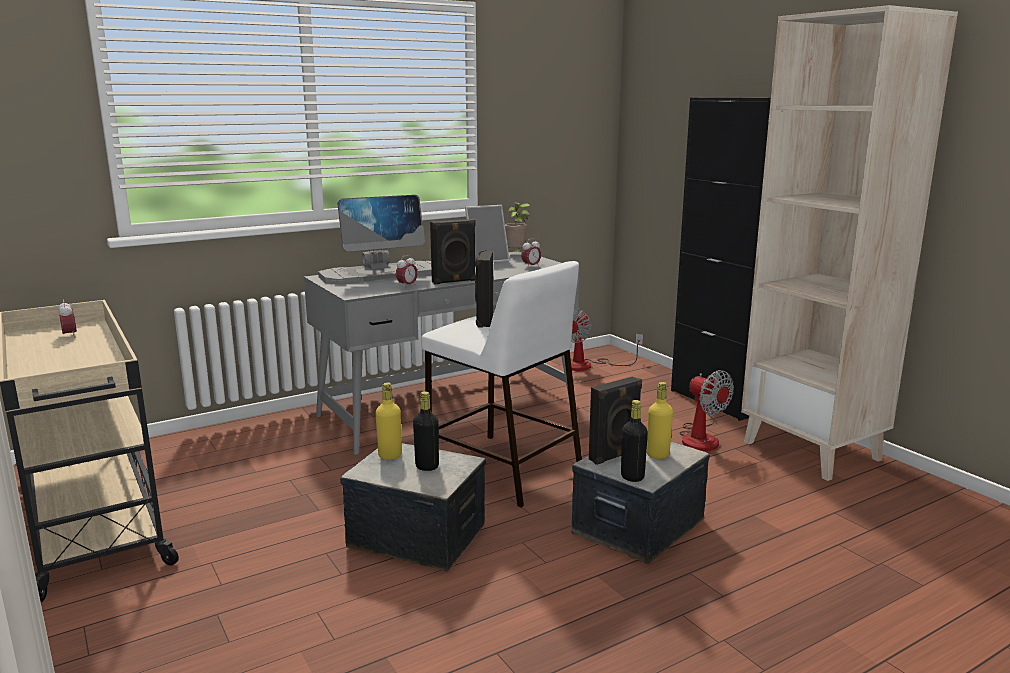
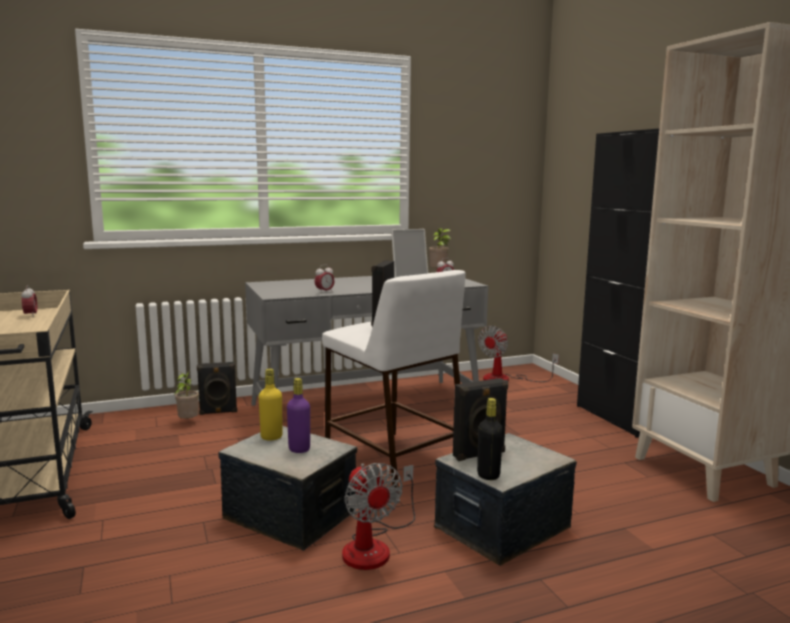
camera: 10 degrees right, 5 degrees down
(251, 442) = (188, 422): none -> potted plant
(382, 274) = (311, 283): monitor -> none
(427, 466) = (299, 449): black bottle -> purple bottle
(454, 281) = (368, 290): black speaker -> black speaker (218, 412)
(657, 455) = (522, 457): yellow bottle -> none
(700, 437) = (592, 449): fan -> fan (374, 546)

